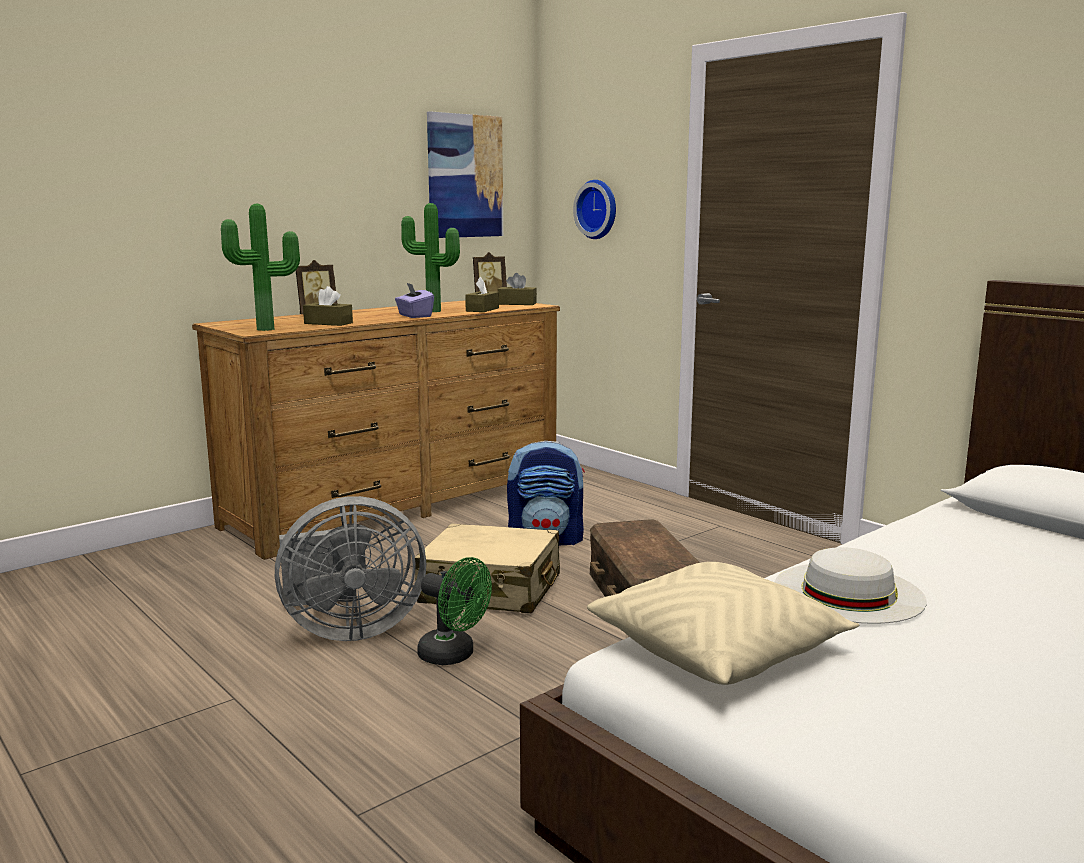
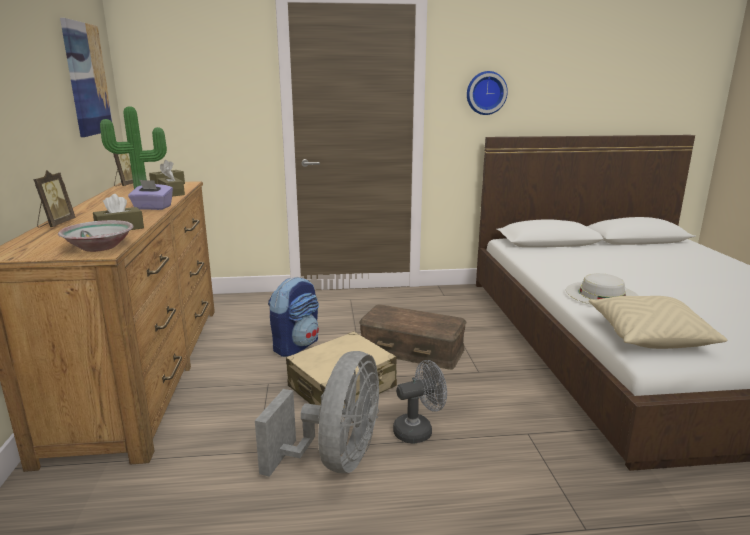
camera: 55 degrees left, 5 degrees up
(267, 329) = (100, 247): potted plant -> bowl
(454, 655) = (418, 430): green fan -> grey fan
(598, 209) = (194, 105): wall clock -> wall clock (485, 93)

